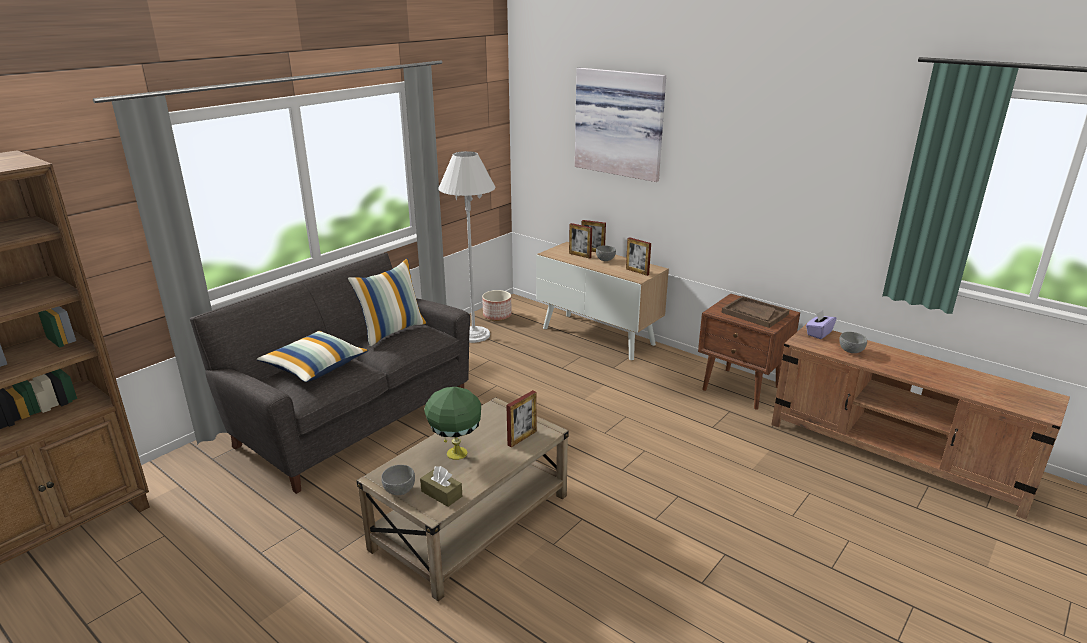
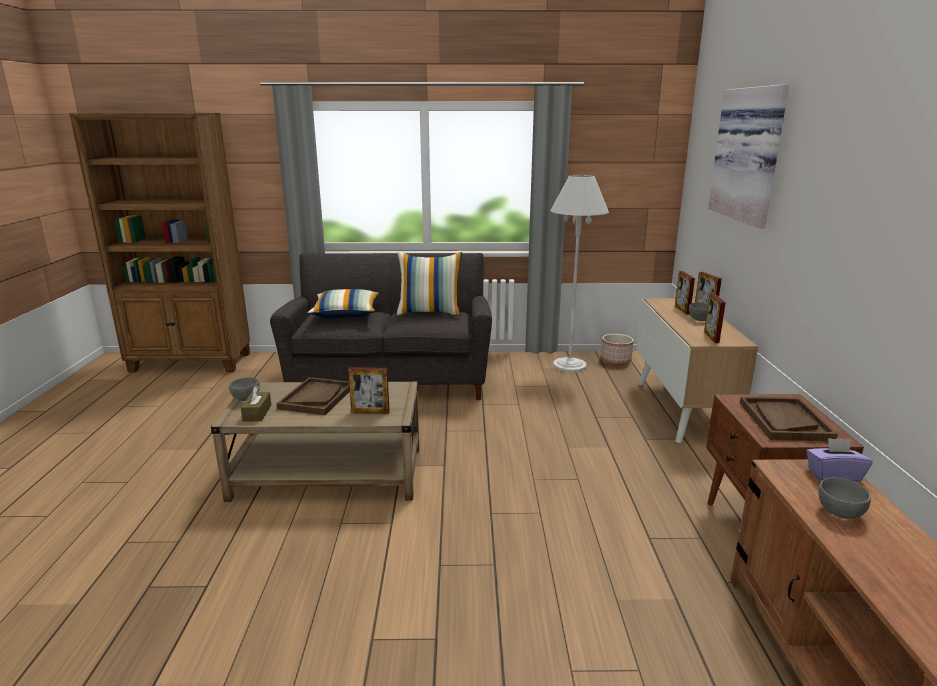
camera: 50 degrees right, 5 degrees down
(455, 453) = (316, 398): green table lamp -> brown tray

